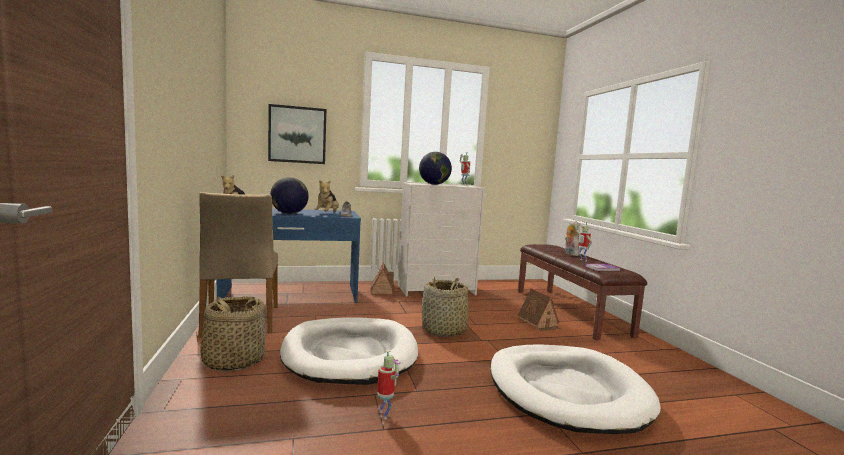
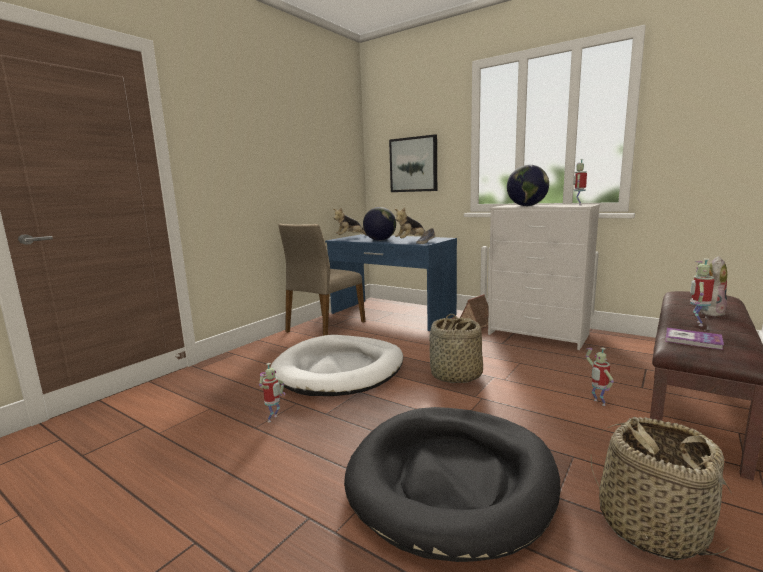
camera: 50 degrees right, 5 degrees up
(233, 361) = (272, 351): basket -> basket (650, 526)
(539, 323) = (597, 403): toy house -> toy robot
(566, 391) = (452, 479): white dog bed -> black dog bed

